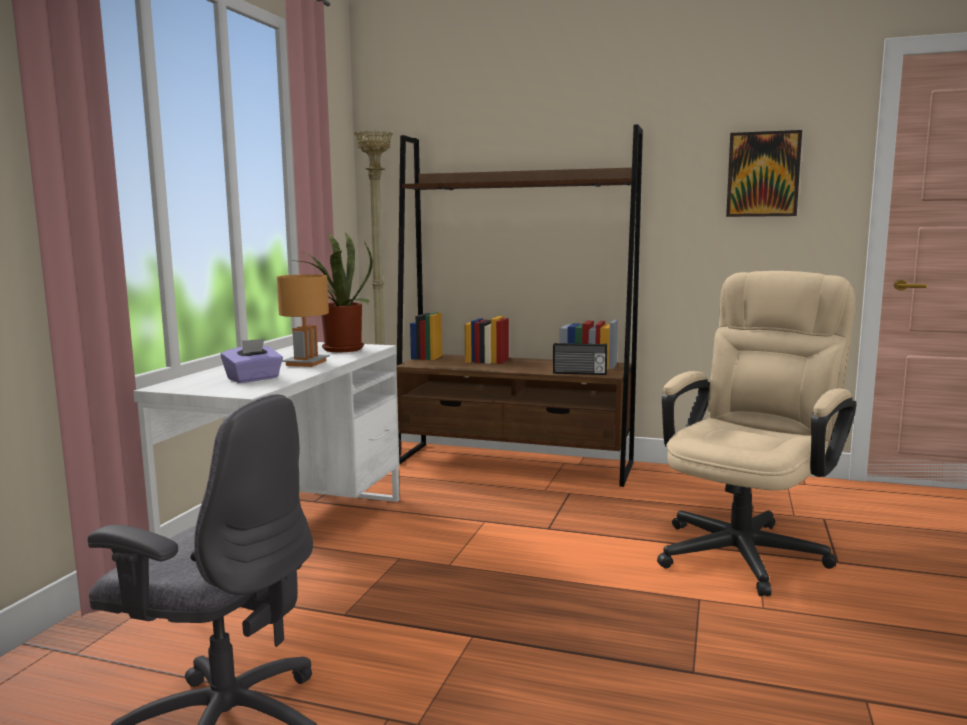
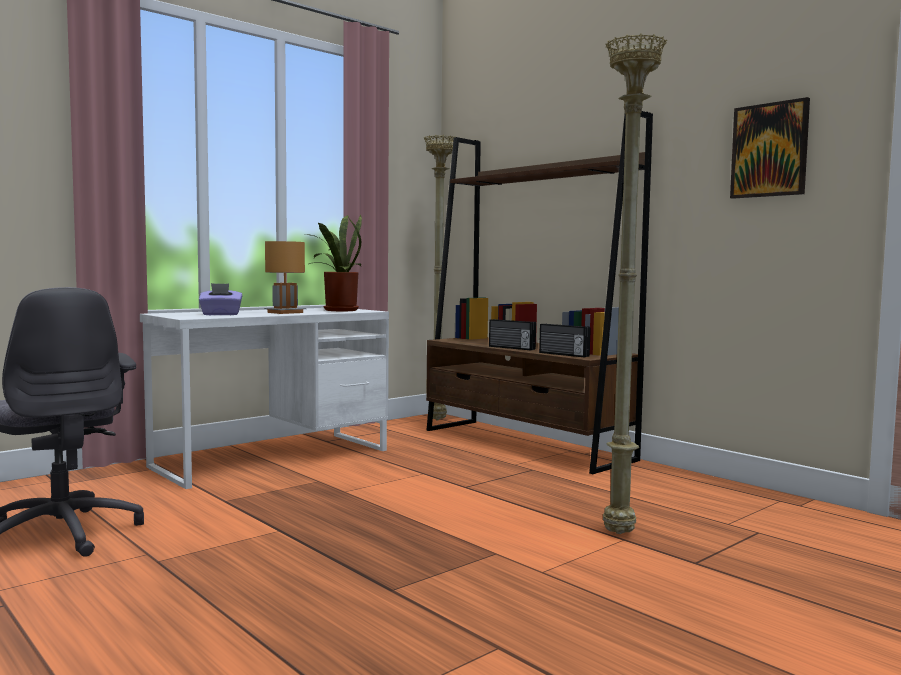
camera: 30 degrees right, 5 degrees down
(509, 369) = (511, 348): none -> radio
(747, 548) = (619, 534): beige office chair -> beige floor lamp

